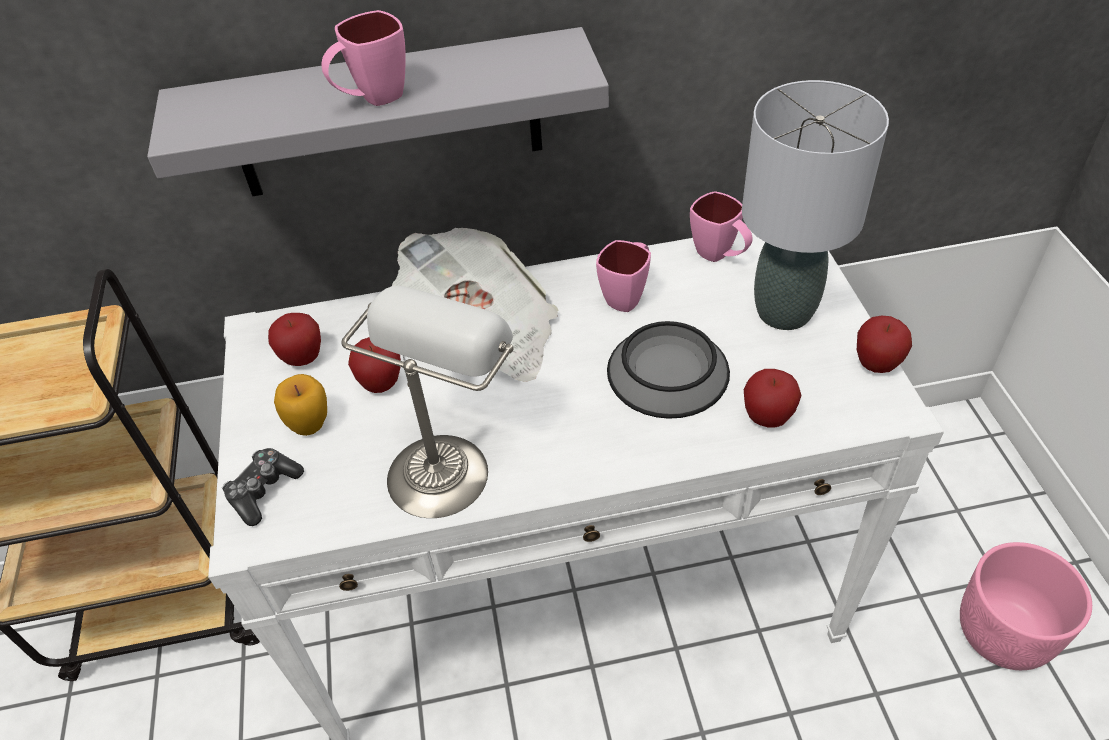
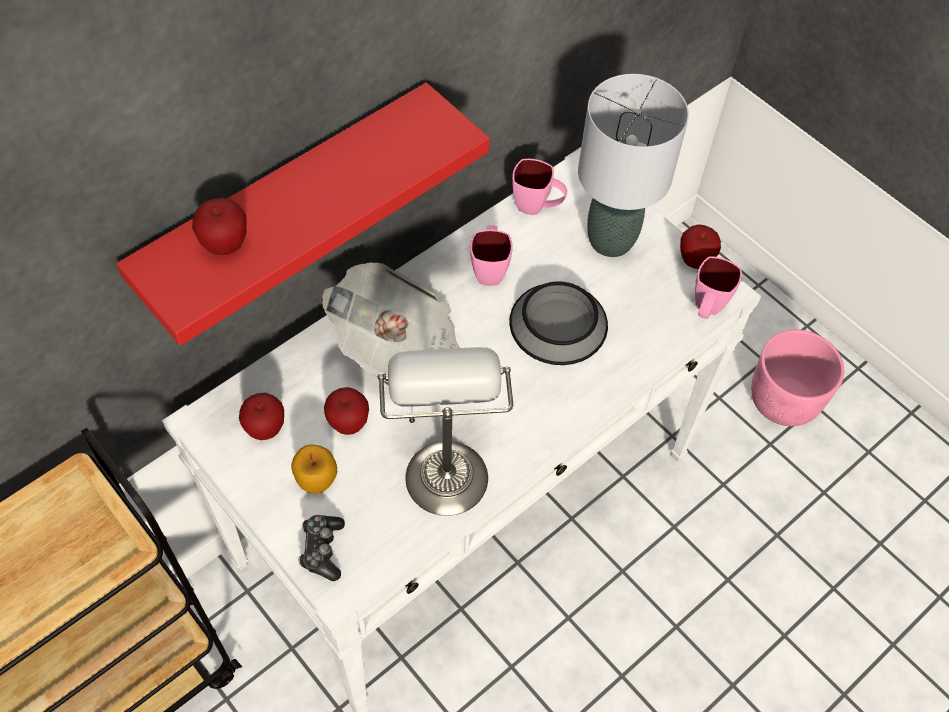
camera: 35 degrees left, 10 degrees up
(372, 99) = (318, 212): pink mug -> pink mug (706, 310)
(387, 116) = (287, 205): grey shelf -> red shelf
(767, 418) = (647, 333): apple -> apple (225, 246)

